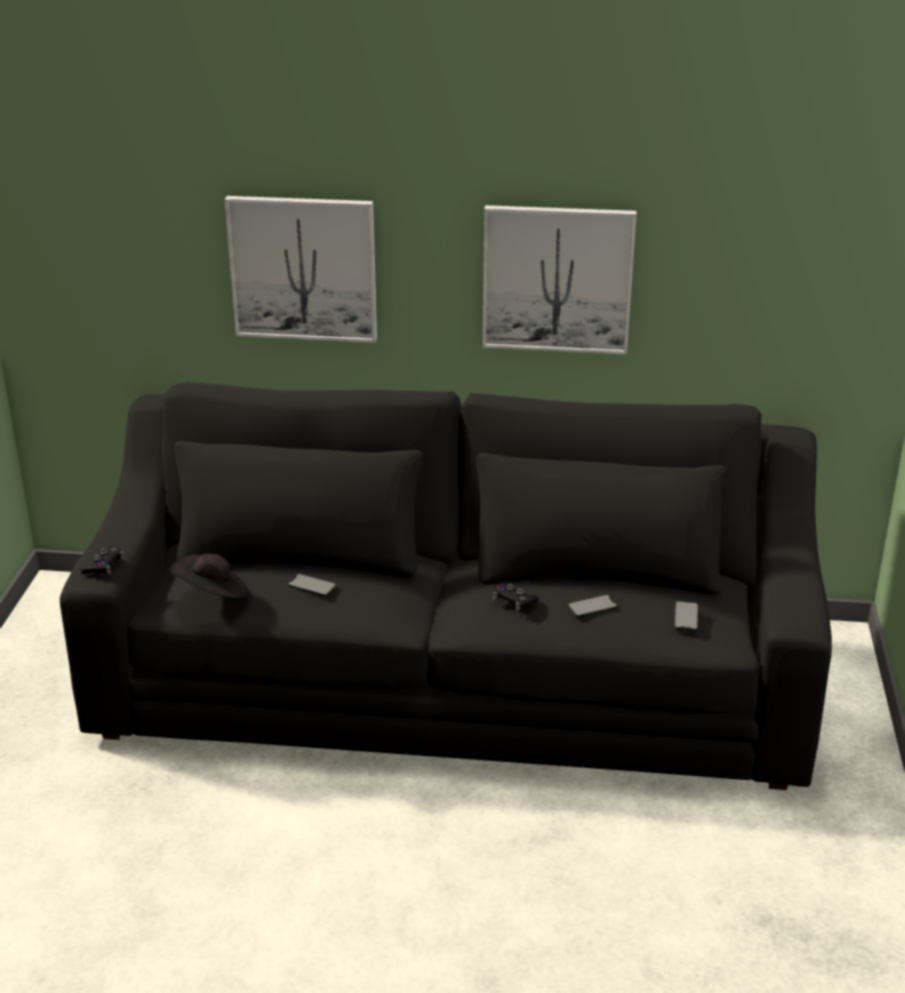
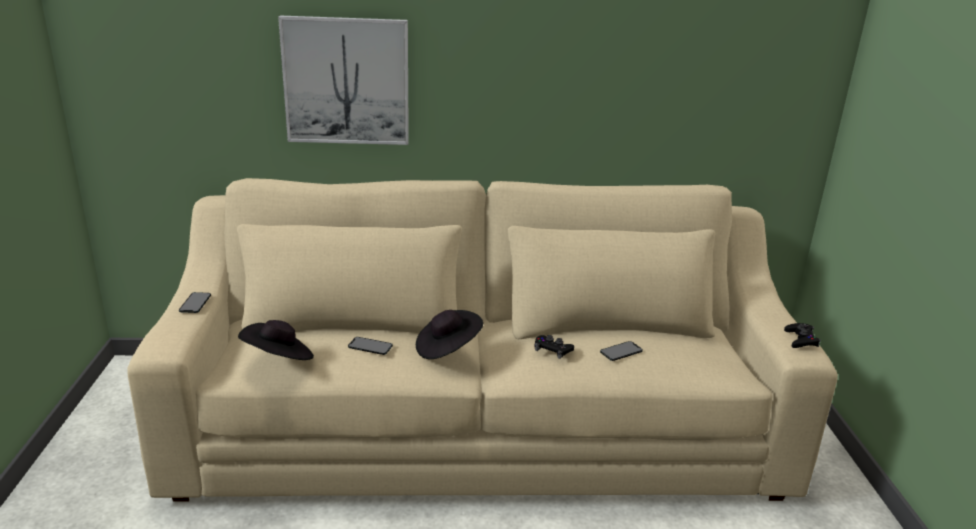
camera: 10 degrees left, 5 degrees down
(104, 566) = (172, 336): black game controller -> black game controller (801, 340)
(397, 592) = (447, 348): none -> black hat
(453, 679) = (481, 425): black sofa -> beige sofa
(557, 279) = (559, 87): picture -> none
(686, 616) = (700, 355): phone -> phone (195, 303)

